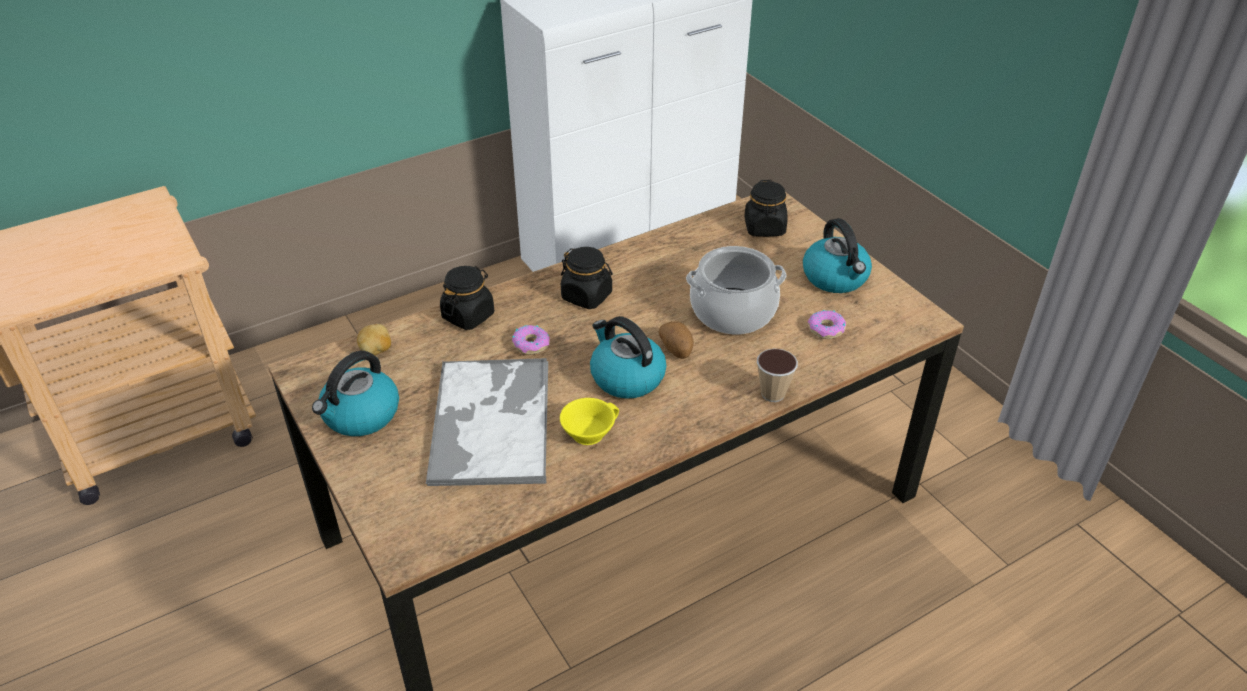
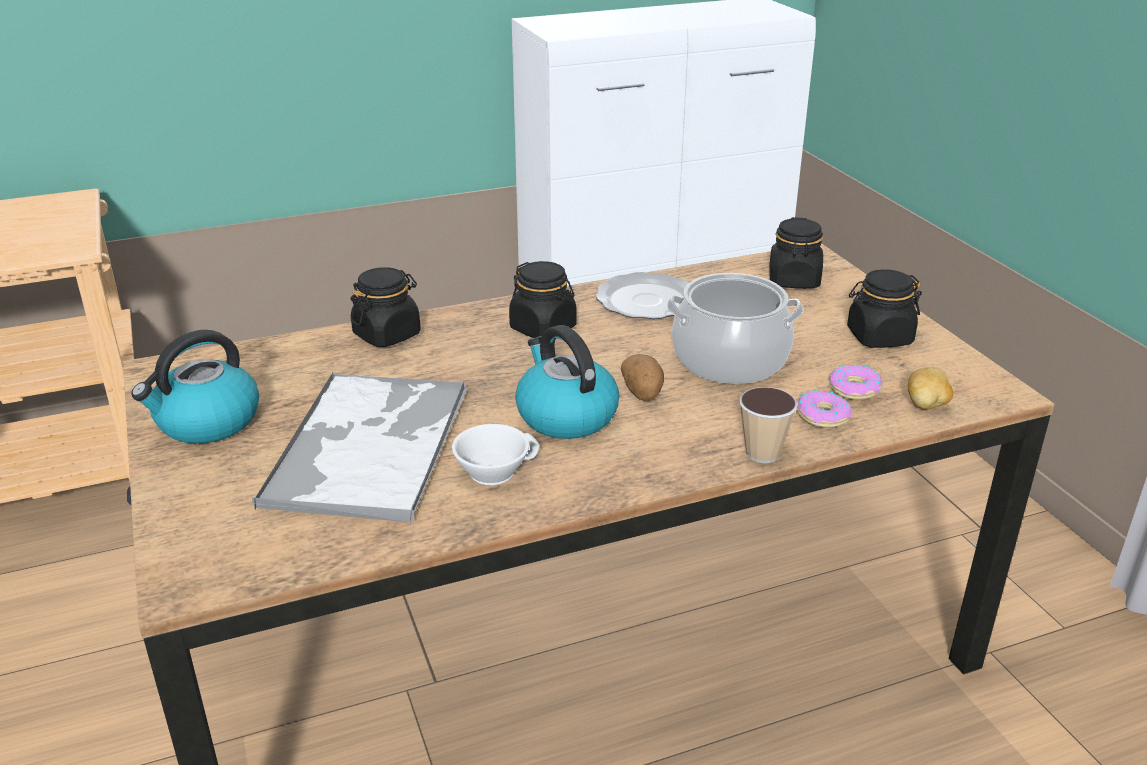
camera: 10 degrees right, 10 degrees down
(376, 351) = (259, 359): potato -> potato (926, 405)
(531, 344) = (454, 370): donut -> donut (822, 416)
(588, 431) = (493, 469): yellow cup -> white cup
(658, 260) = (646, 301): none -> plate
(836, 278) = (879, 337): kettle -> black jar

